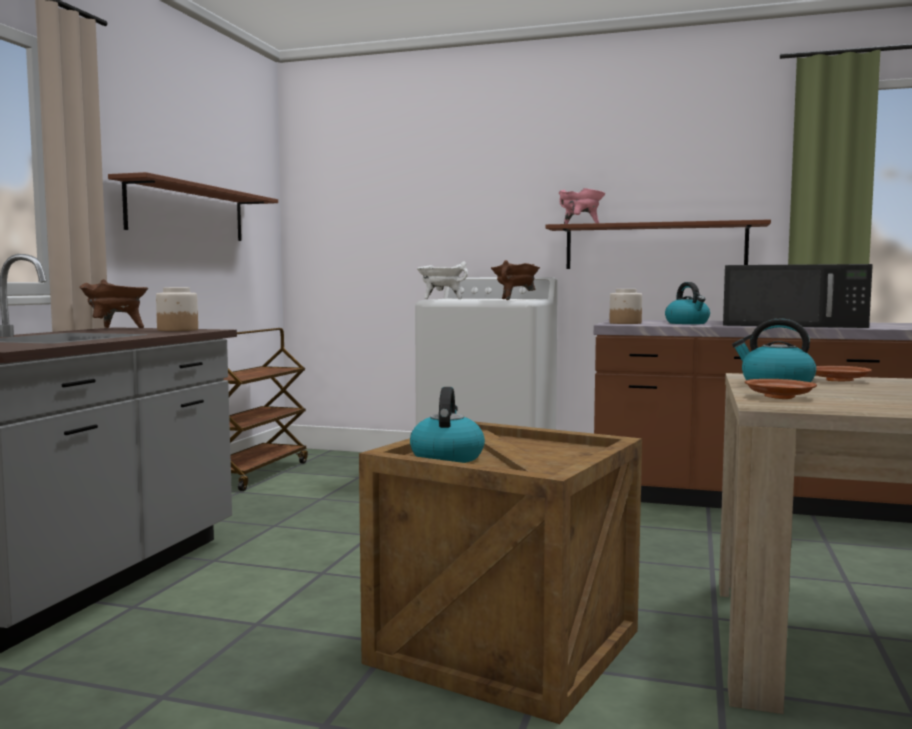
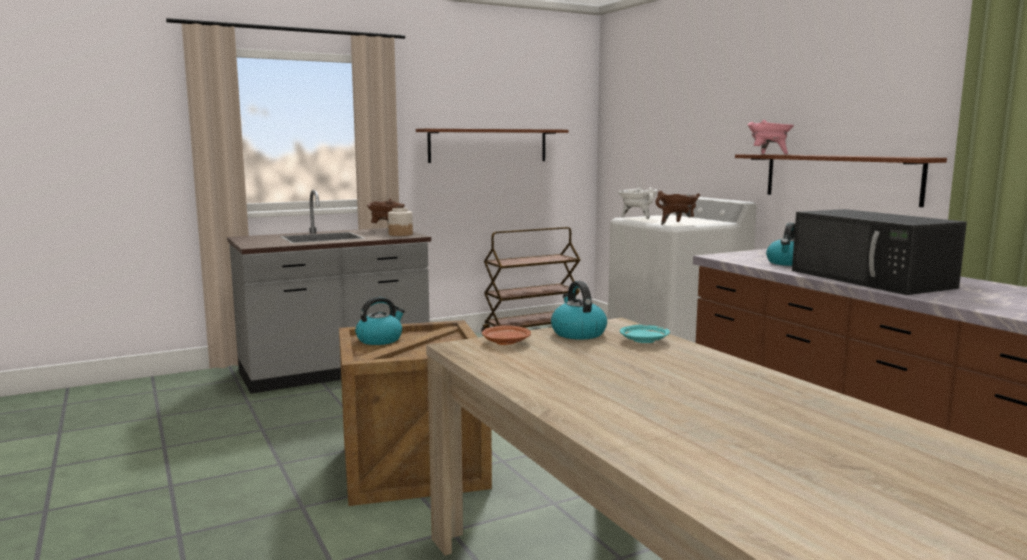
camera: 45 degrees right, 5 degrees up
(625, 323) = (733, 256): jar -> none
(839, 380) = (644, 341): brown plate -> turquoise plate

